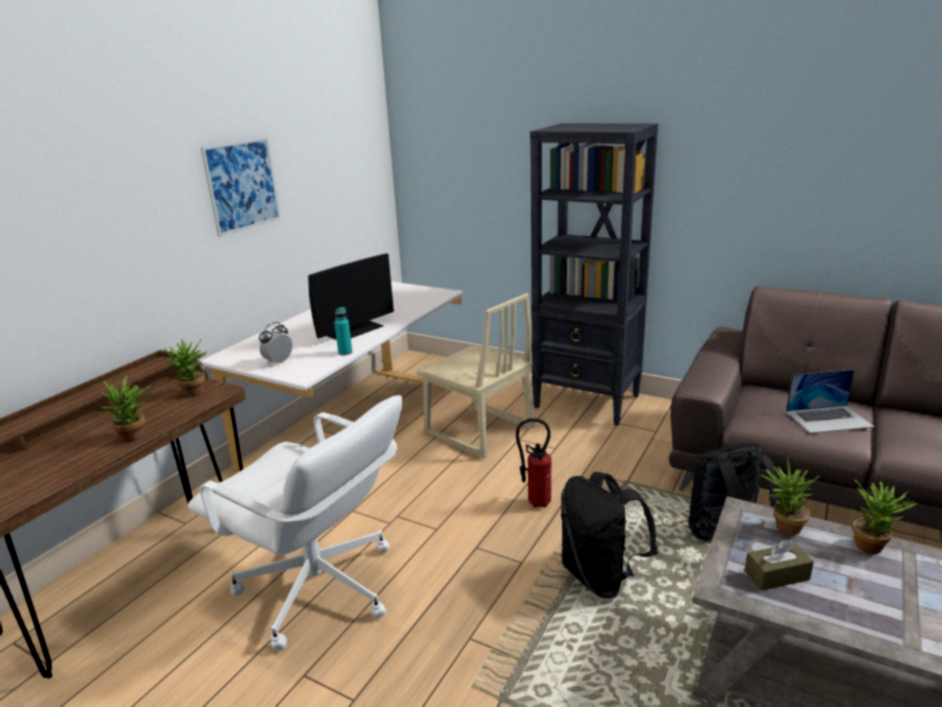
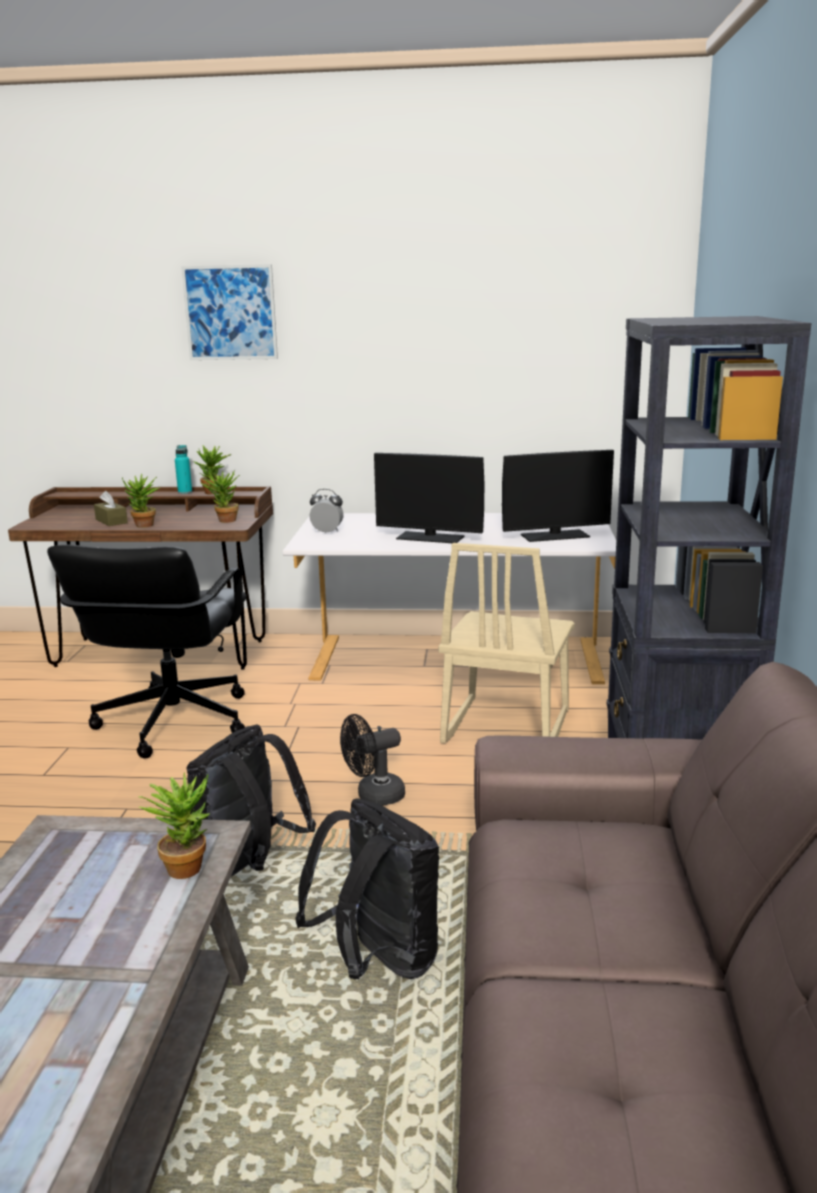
camera: 65 degrees right, 5 degrees down
(242, 185) = (406, 353): picture -> picture (230, 313)
(318, 589) = (172, 722): white office chair -> black office chair
(345, 352) = (369, 545): turquoise bottle -> turquoise bottle (185, 492)
(408, 299) = (555, 536): none -> monitor
(535, 502) = (373, 796): fire extinguisher -> black fan
(776, 575) = (77, 864): brown tissue box -> brown tissue box (111, 521)
(829, 419) = (577, 909): laptop -> none
(873, 545) = (158, 941): potted plant -> potted plant (214, 493)

